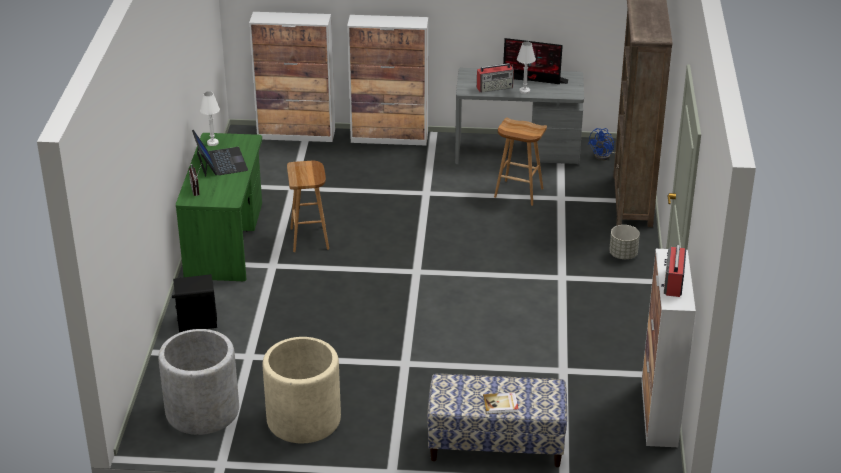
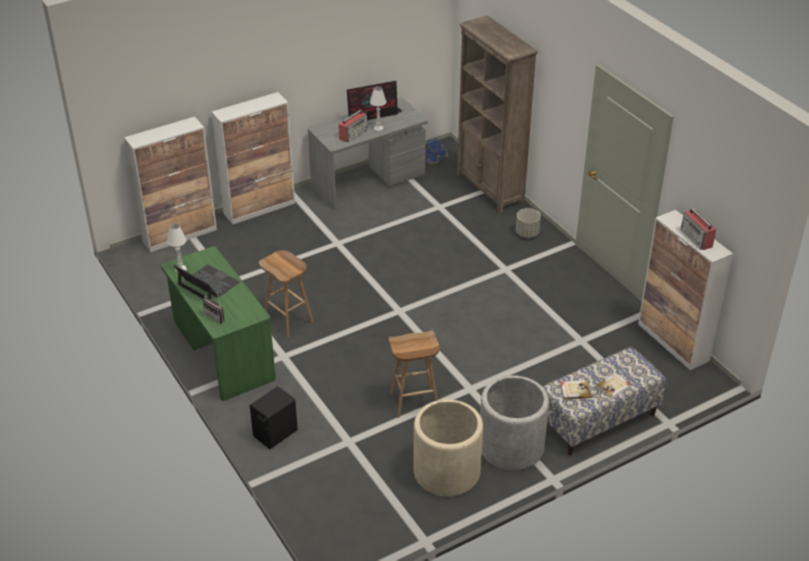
camera: 35 degrees left, 5 degrees up
(202, 411) = (363, 506): grey planter -> grey planter (511, 447)
(459, 391) = (575, 390): none -> book
(518, 193) = (404, 215): brown stool -> brown stool (413, 402)

